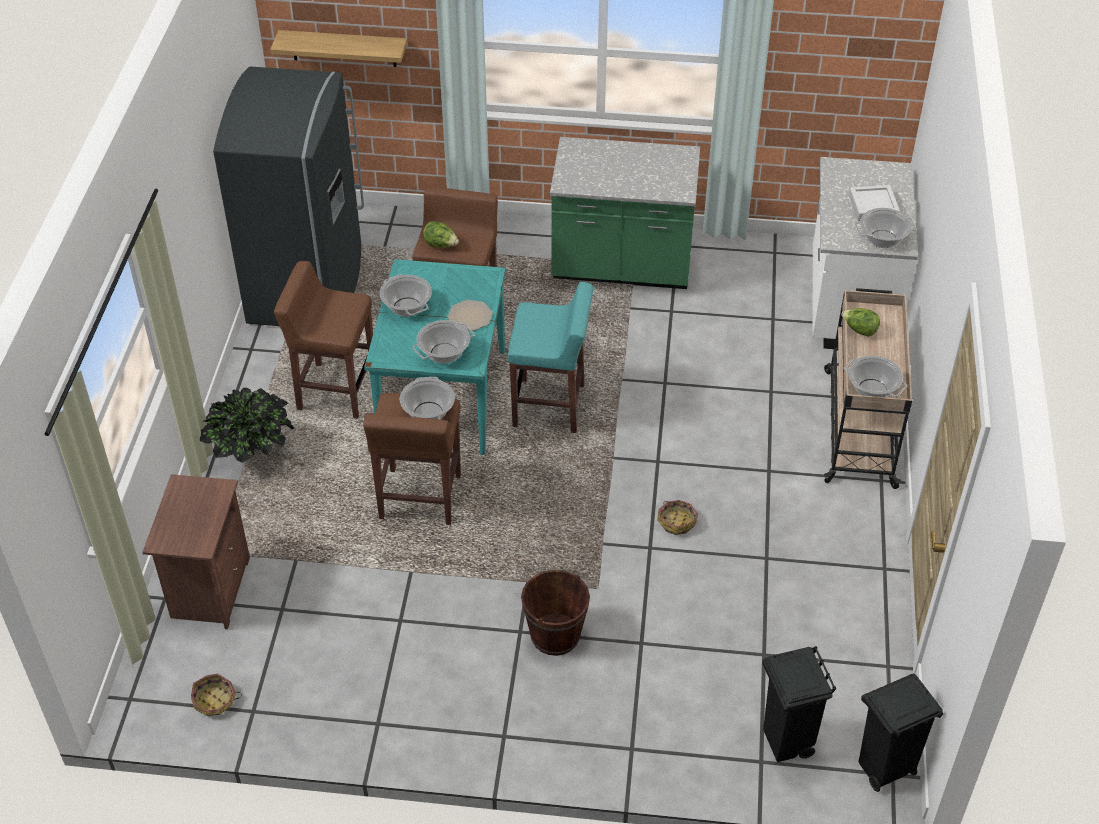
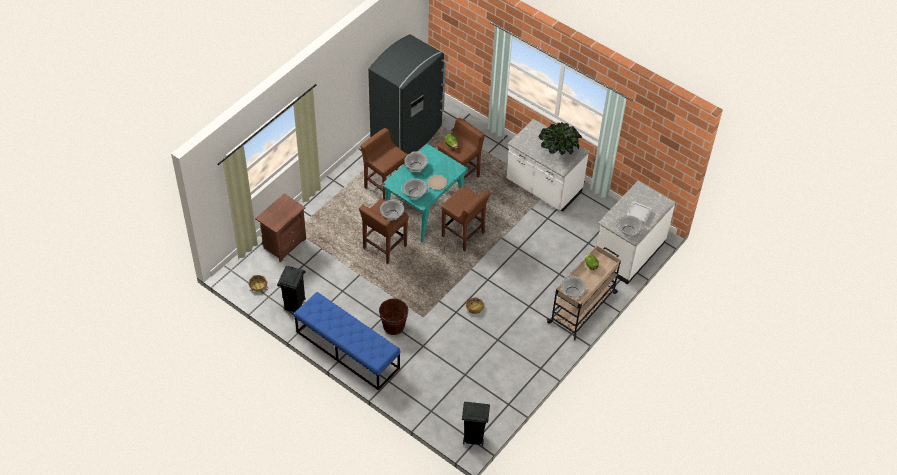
camera: 30 degrees right, 5 degrees up
(251, 455) = (334, 198): potted plant -> potted plant (558, 152)
(343, 48) = (459, 39): shelf -> none
(500, 732) = (347, 350): none -> blue bench
(550, 406) = (463, 235): turquoise stool -> brown stool
(622, 267) = (543, 188): green counter -> white counter
(787, 743) = (446, 410): black trash can -> black trash can (294, 306)

